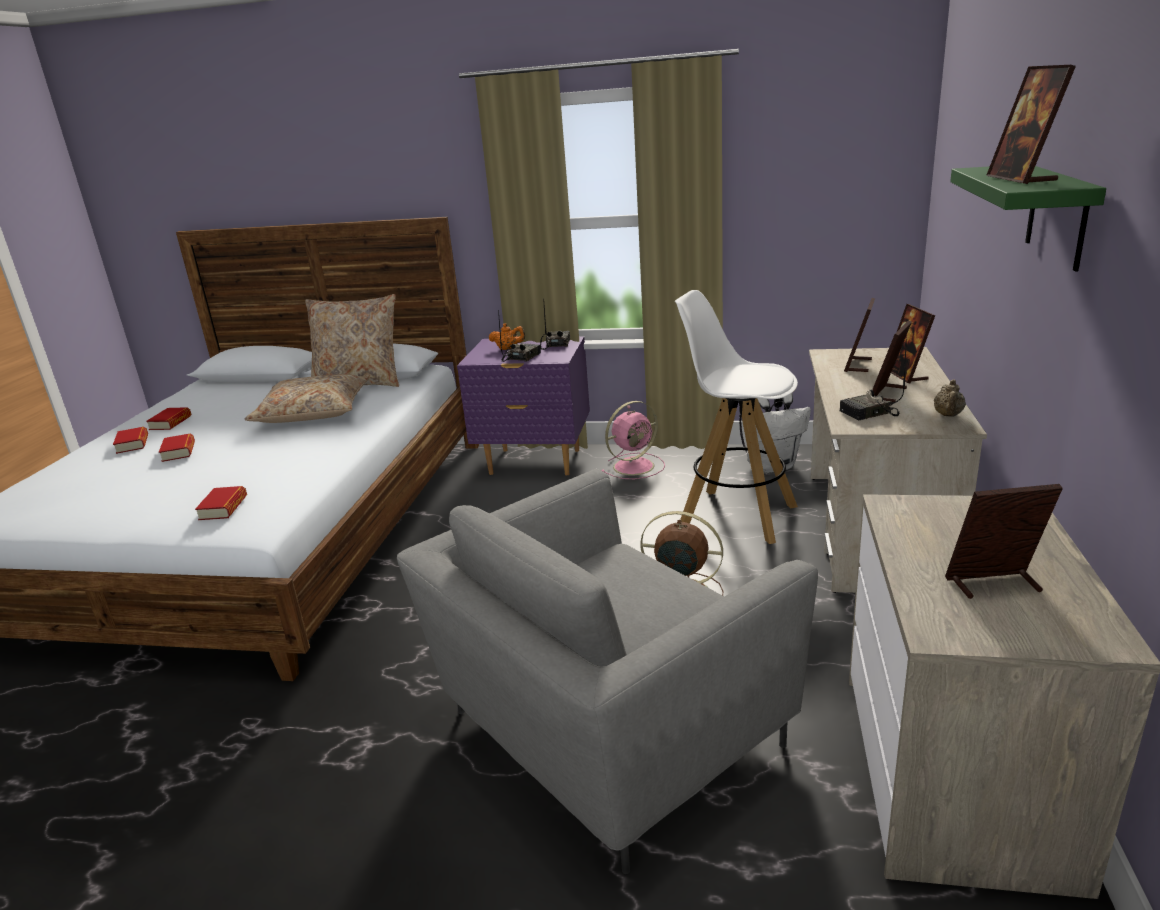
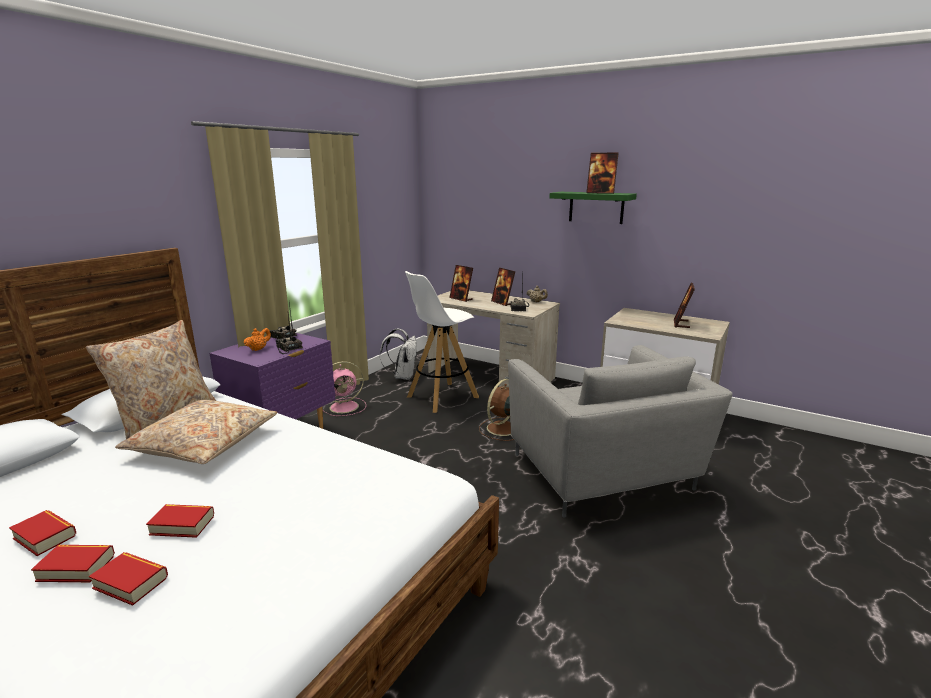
camera: 70 degrees left, 5 degrees down
(223, 508) = (386, 495): book -> book (131, 582)
(635, 466) = (345, 407): pink fan -> pink fan turned 75 degrees clockwise
(906, 375) = (485, 297): picture frame -> none

